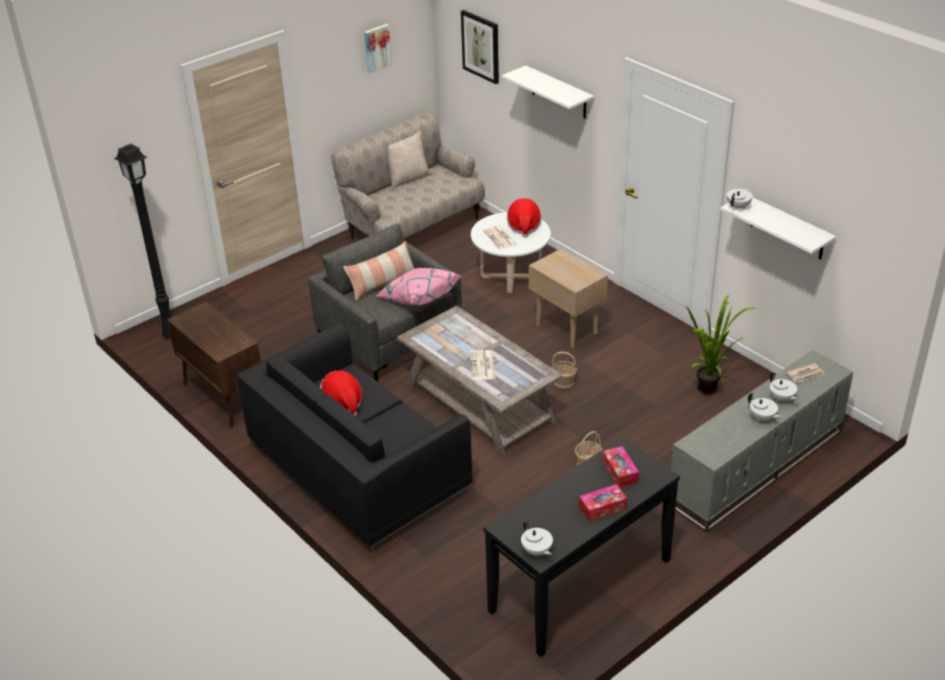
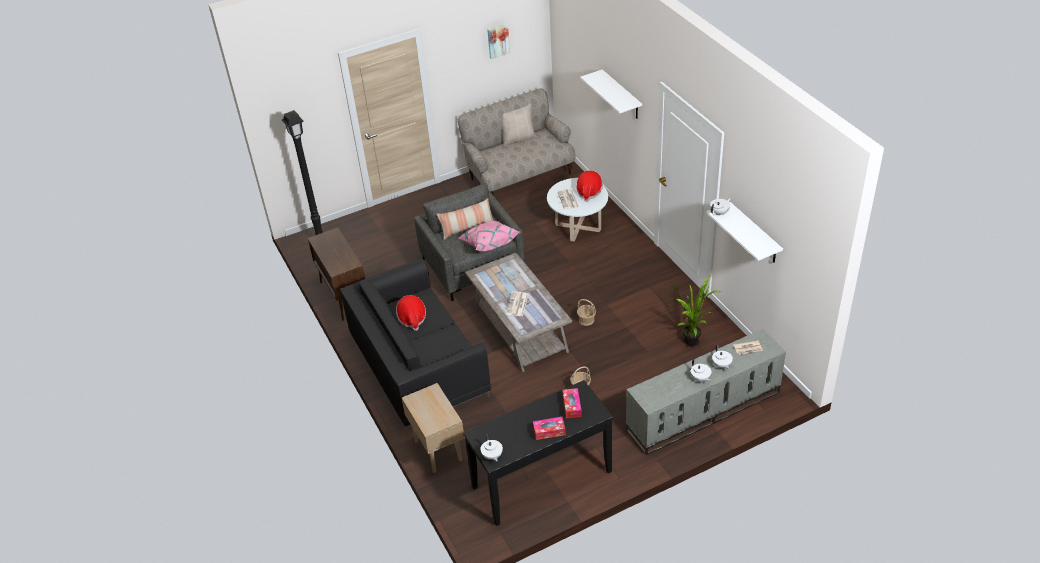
camera: 15 degrees right, 5 degrees up
(481, 46) = (576, 47): picture -> none
(566, 328) = (604, 277): beige side table -> beige side table (438, 450)

